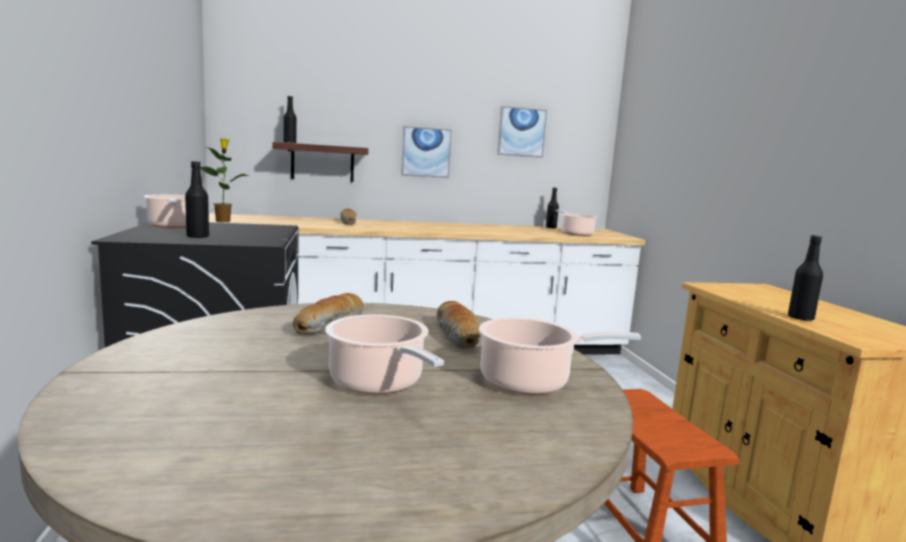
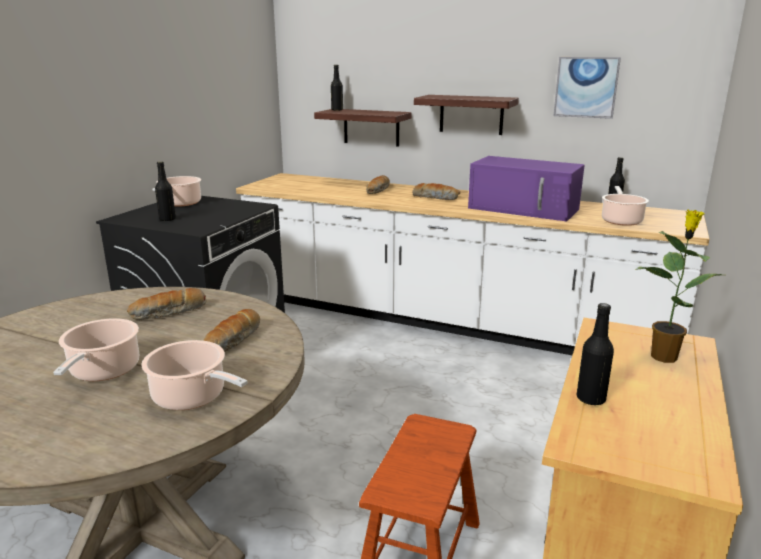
camera: 35 degrees right, 10 degrees up
(223, 221) = (270, 186): potted plant -> potted plant (664, 356)
(412, 226) = (436, 197): none -> bread
(426, 152) = (471, 114): picture -> shelf
(498, 230) = (525, 209): none -> purple microwave

